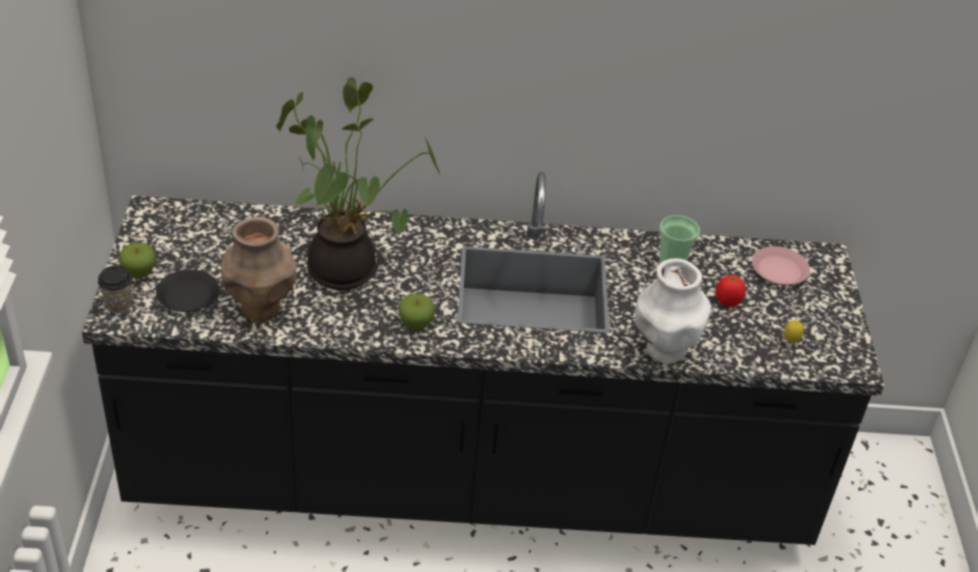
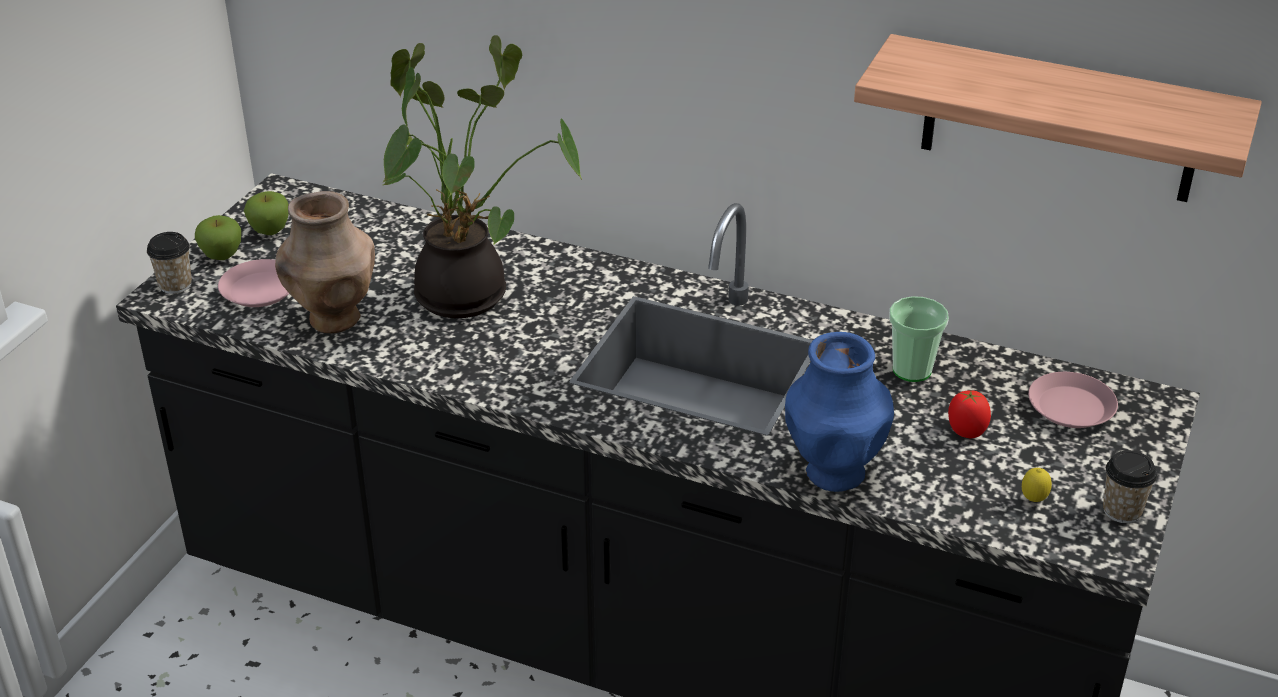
camera: 25 degrees right, 5 degrees down
(188, 296) = (260, 290): black plate -> pink plate
(416, 325) = (512, 375): apple -> apple (270, 231)
(664, 350) = (833, 473): white vase -> blue vase
(761, 87) = (1060, 120): none -> shelf
(843, 336) = (1122, 511): none -> cup

